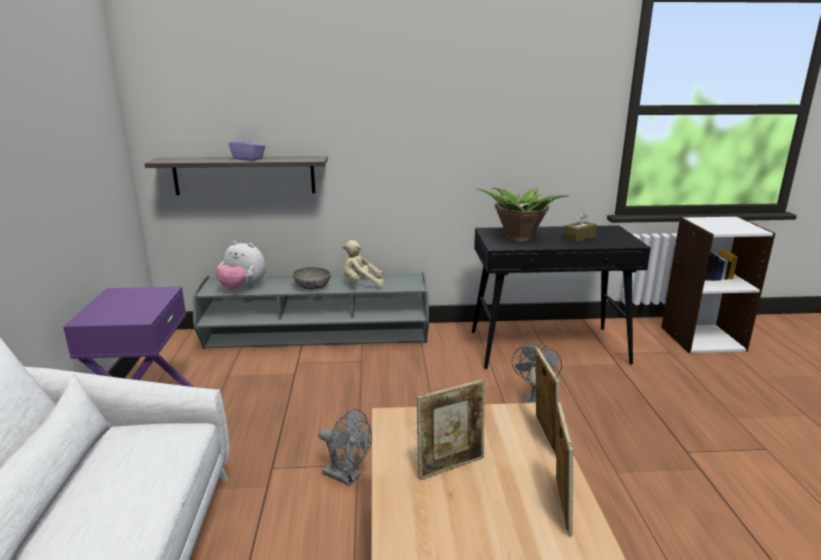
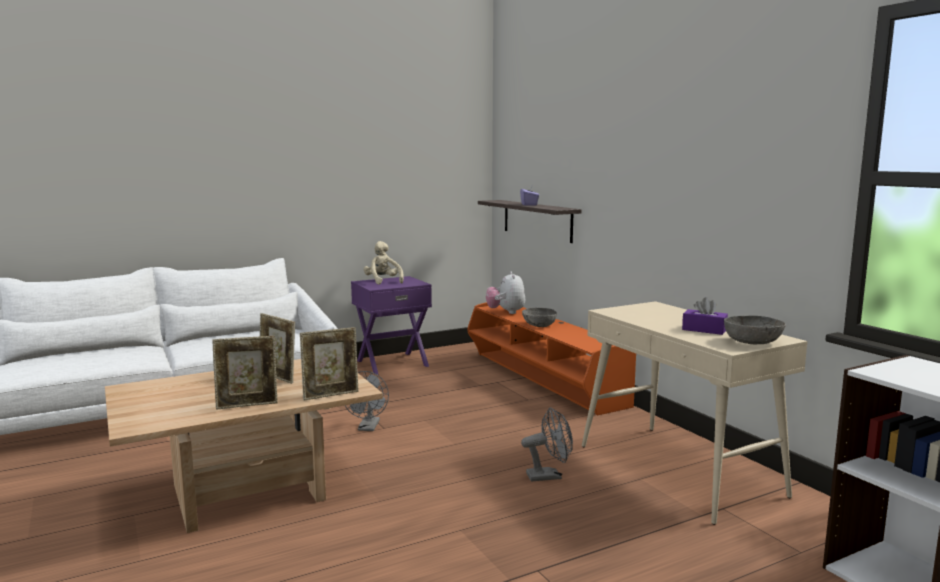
camera: 65 degrees right, 10 degrees down
(317, 339) = (541, 379): grey tv stand -> orange tv stand
(361, 284) = (570, 334): beige plush toy -> beige plush toy (383, 281)
(518, 237) = (652, 313): potted plant -> none
(548, 347) = (679, 470): black console table -> beige console table
(579, 237) = (704, 330): brown tissue box -> purple tissue box
(619, 235) = (752, 342): none -> grey bowl

